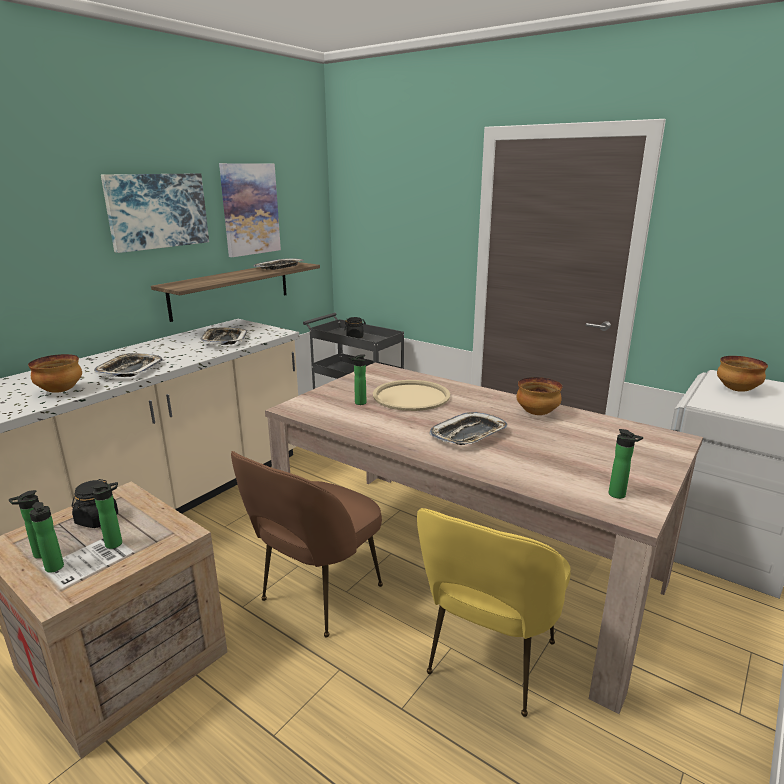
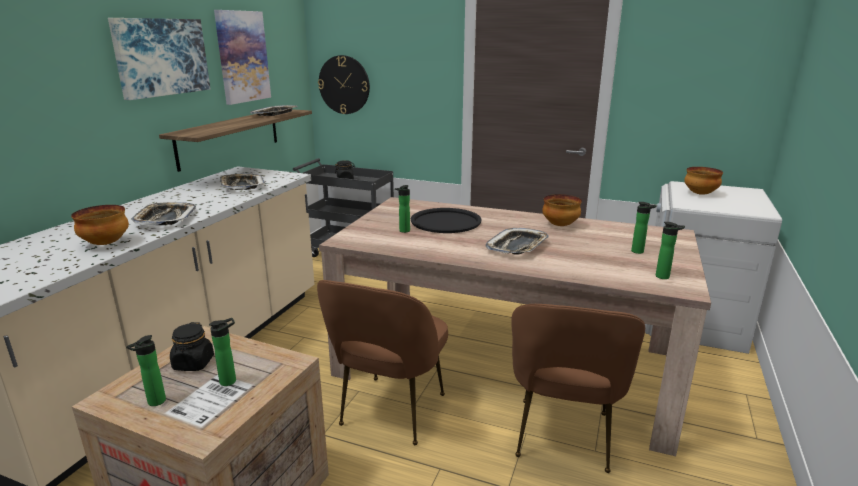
camera: 15 degrees left, 0 degrees up
(55, 568) = (181, 411): bottle -> bottle (639, 252)
(362, 238) = (344, 85): none -> wall clock
(411, 396) = (445, 221): beige tray -> black tray
(487, 666) = (562, 441): yellow chair -> brown chair

